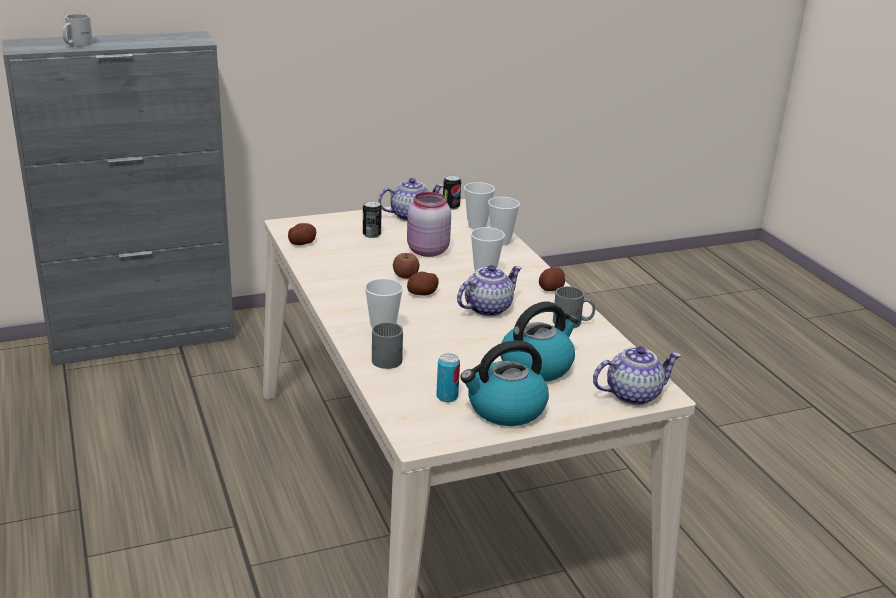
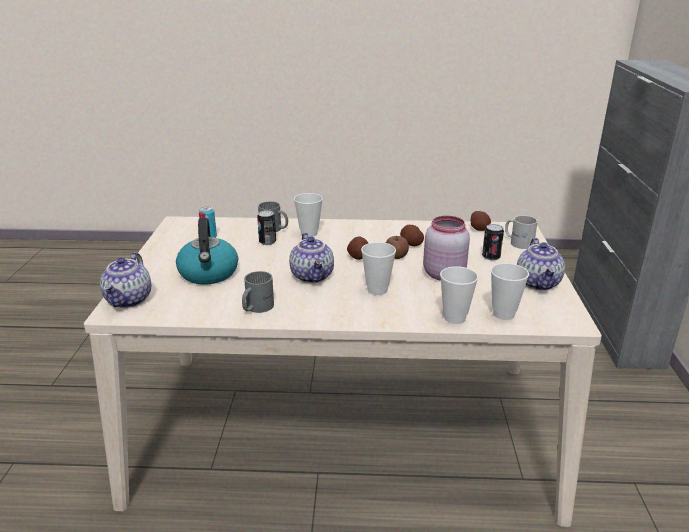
camera: 115 degrees right, 0 degrees up
(76, 44) = (657, 68): white mug -> white mug (518, 242)
(451, 207) = (565, 311): can -> can (267, 242)
(505, 409) = (174, 250): kettle -> none
(551, 289) = (326, 316): potato -> potato (411, 244)

